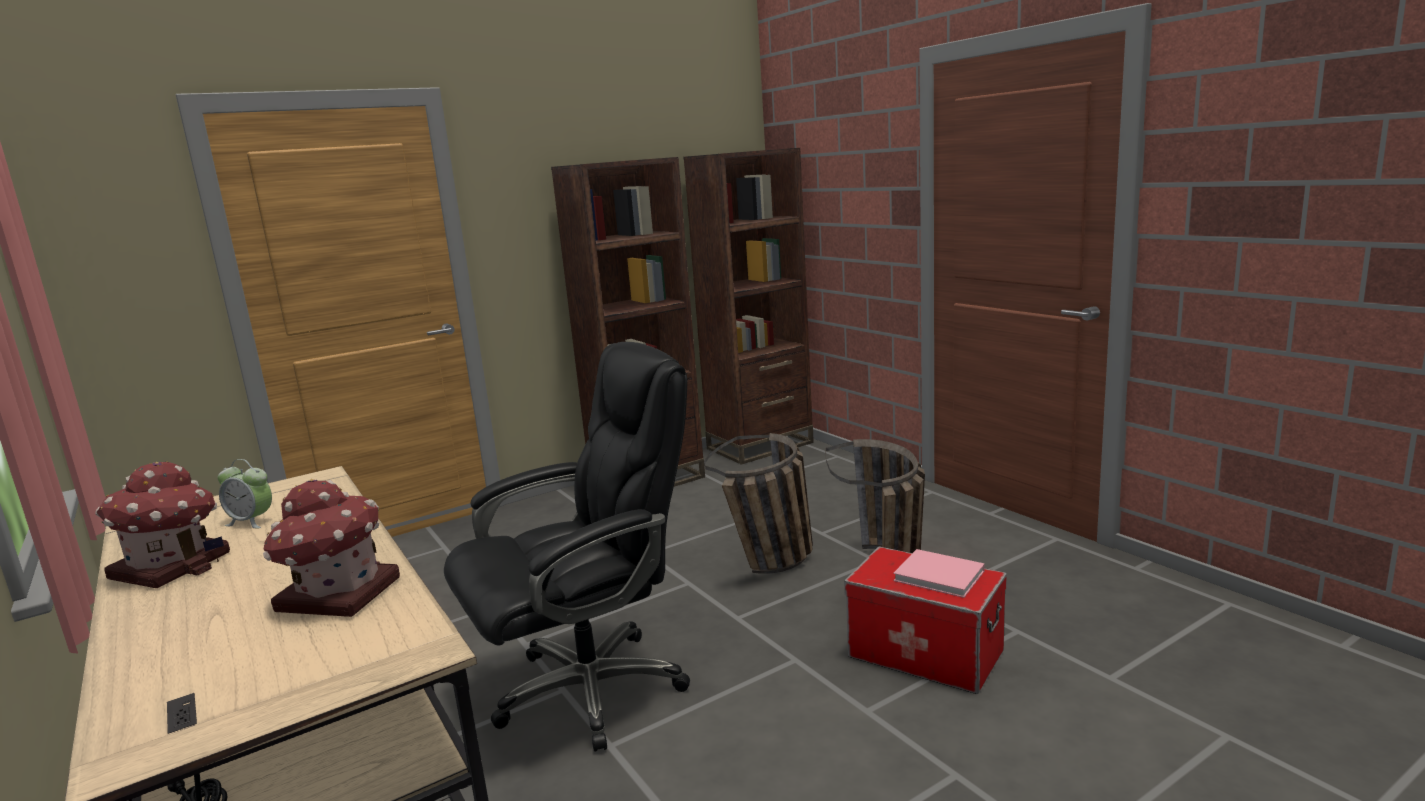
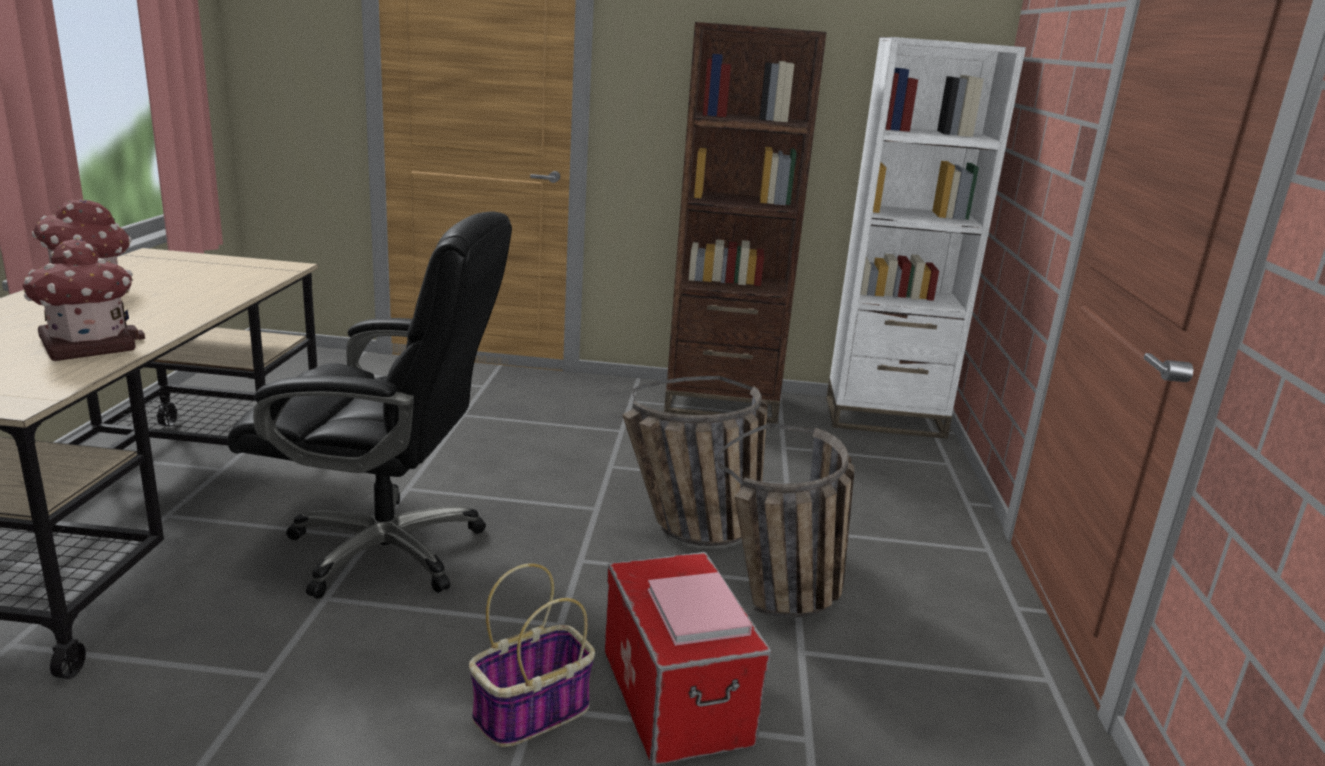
camera: 35 degrees right, 5 degrees up
(251, 521) = (184, 279): alarm clock -> none
(760, 446) = (884, 418): brown bookcase -> white bookcase
(872, 714) = (531, 713): none -> basket

